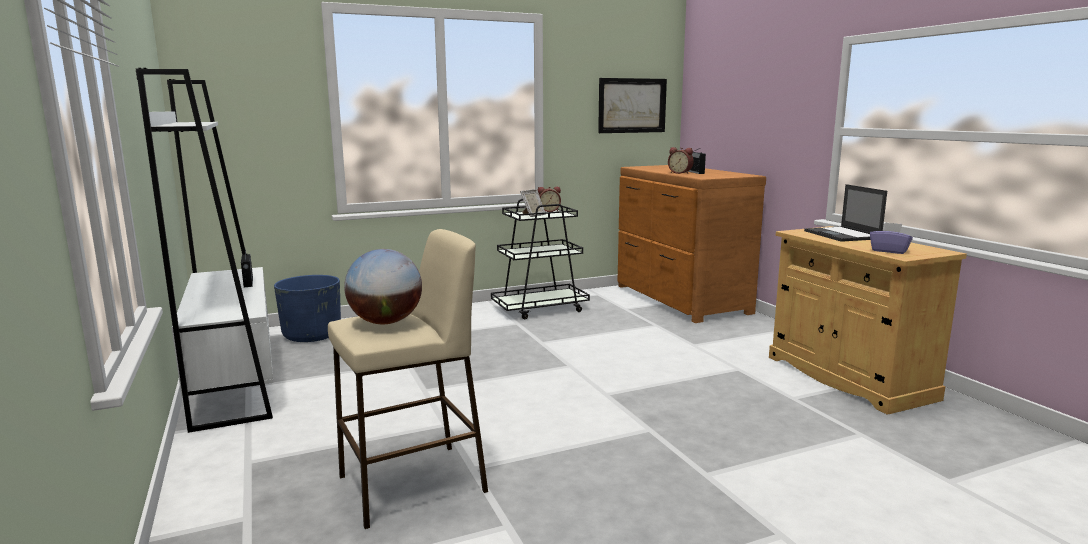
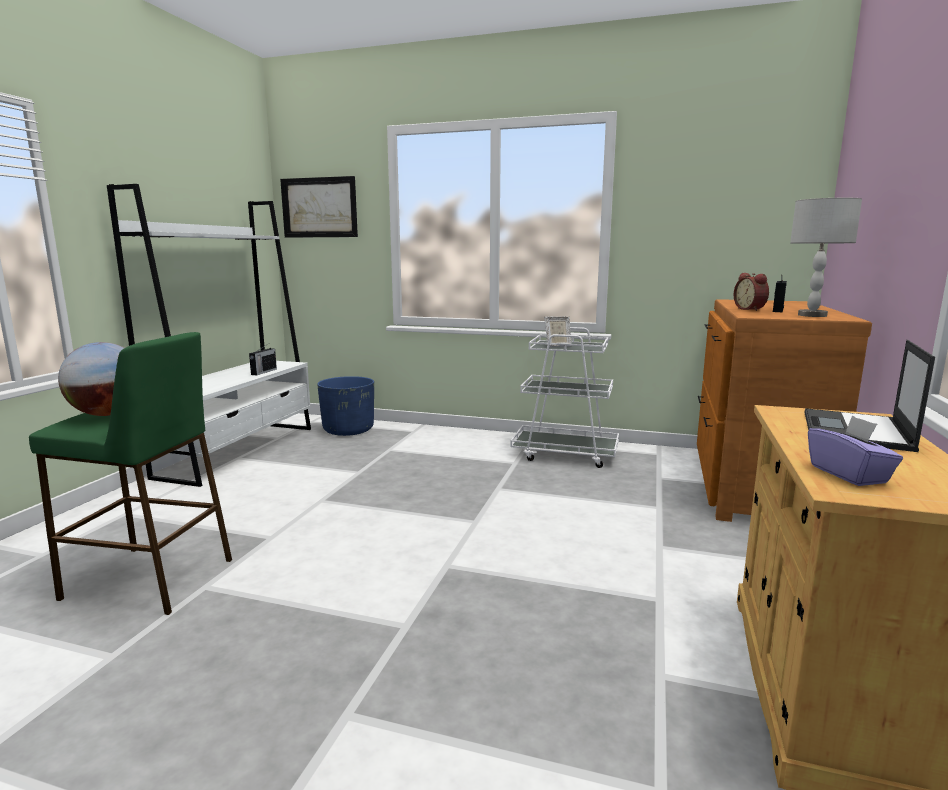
camera: 40 degrees right, 0 degrees up
(413, 483) = (150, 579): beige stool -> green stool
(540, 309) = (565, 454): black cart -> white cart
(548, 211) = (590, 344): alarm clock -> none
(632, 105) = (742, 219): picture -> picture (319, 207)
(727, 174) = (812, 315): none -> grey table lamp

